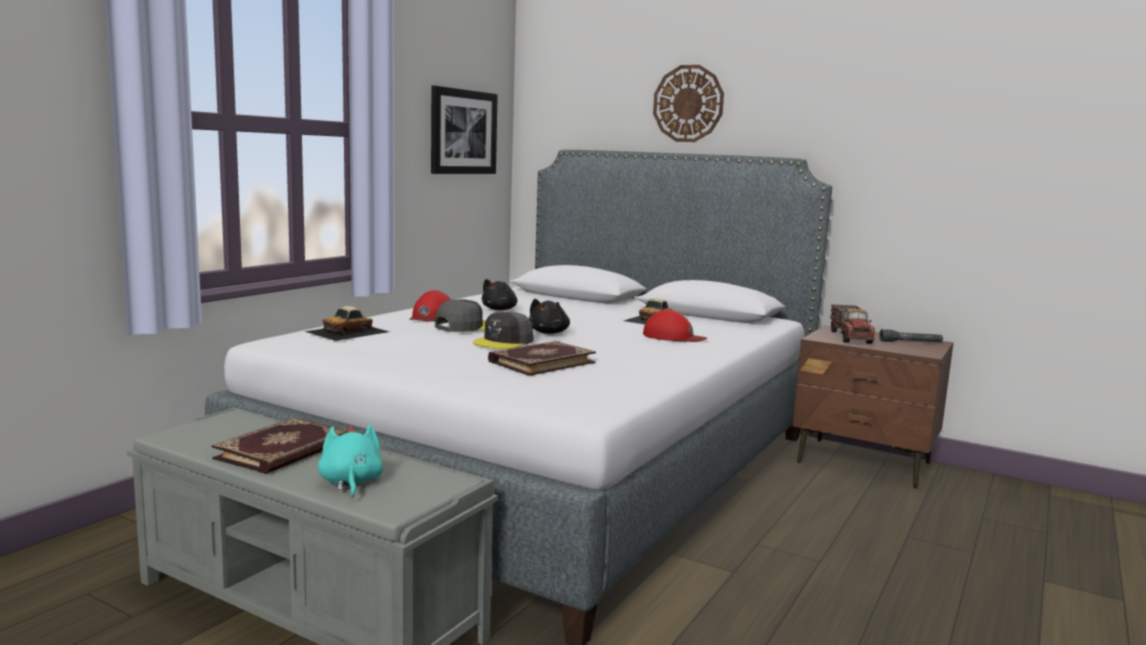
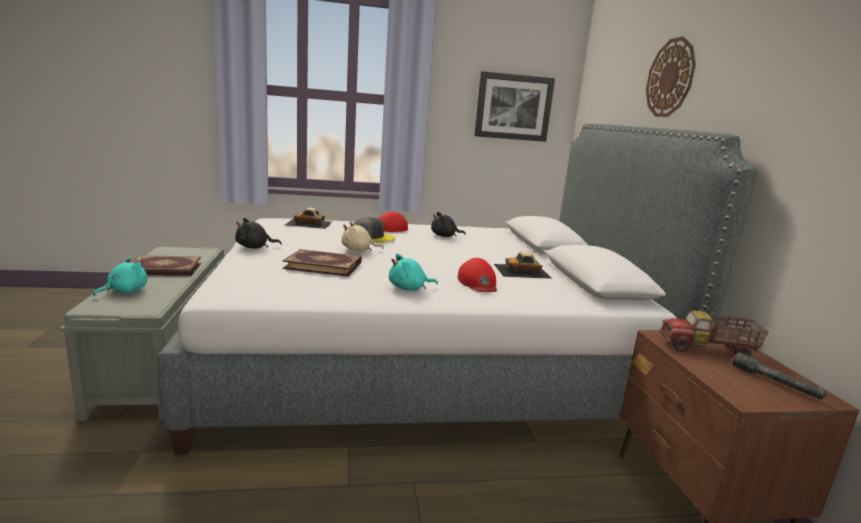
camera: 50 degrees right, 5 degrees up
(504, 341) = (358, 250): grey cap -> beige plush toy
(549, 333) = (406, 254): black plush toy -> black plush toy (254, 247)
(661, 355) = (409, 288): none -> turquoise plush toy
(850, 337) = (707, 349): toy truck -> toy truck turned 45 degrees clockwise

